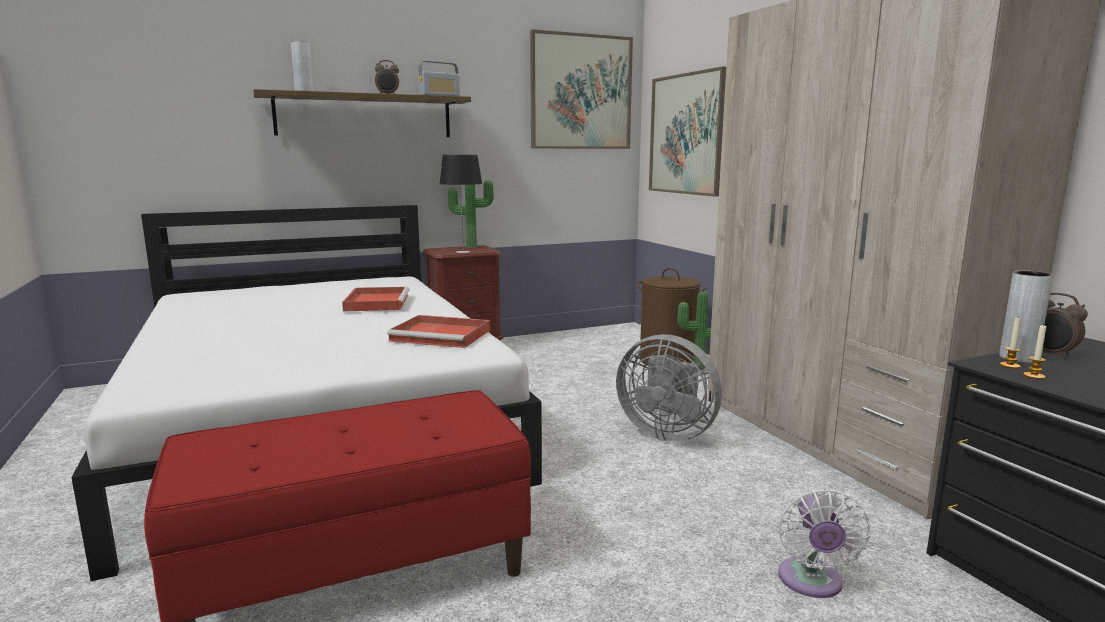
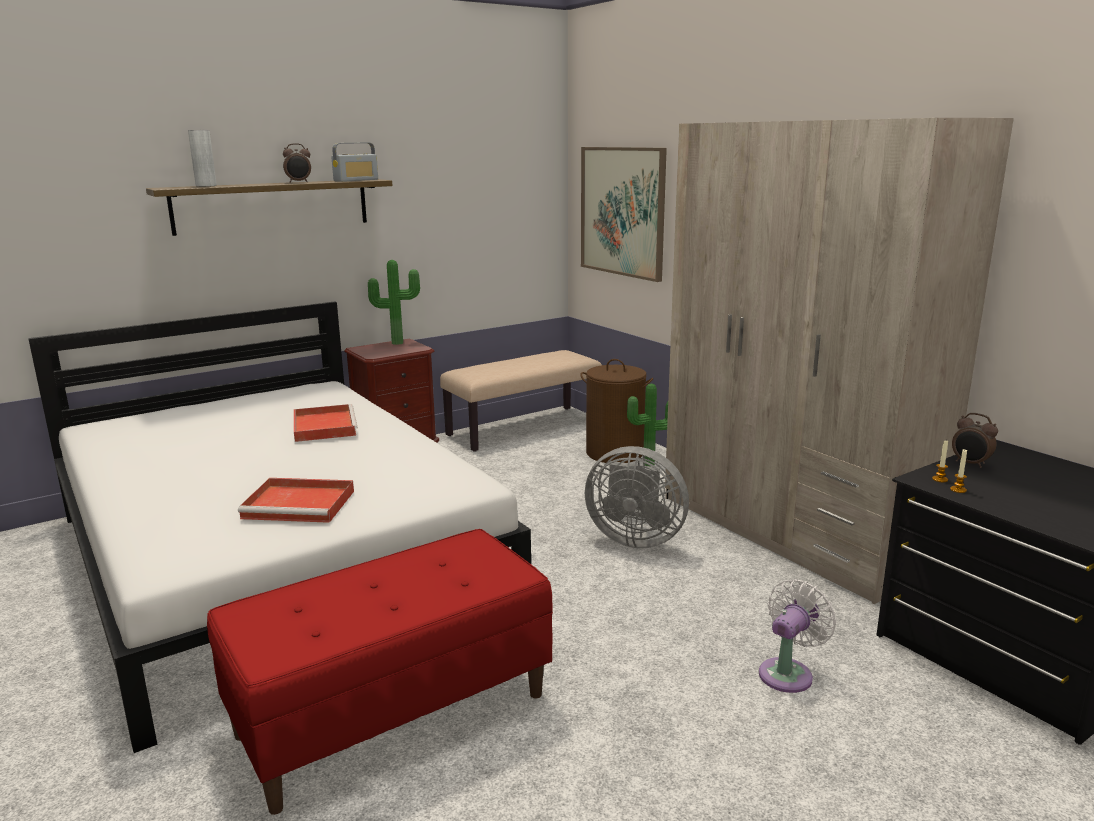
camera: 10 degrees left, 5 degrees up
(442, 335) = (419, 467): red tray -> red tray (301, 504)
(462, 252) = (392, 352): table lamp -> none
(581, 92) = (504, 162): picture -> none
(587, 336) = (524, 428): none -> beige bench
(811, 583) = (788, 673): white fan -> white fan turned 135 degrees counterclockwise
(1018, 358) = (946, 470): grey vase -> none

